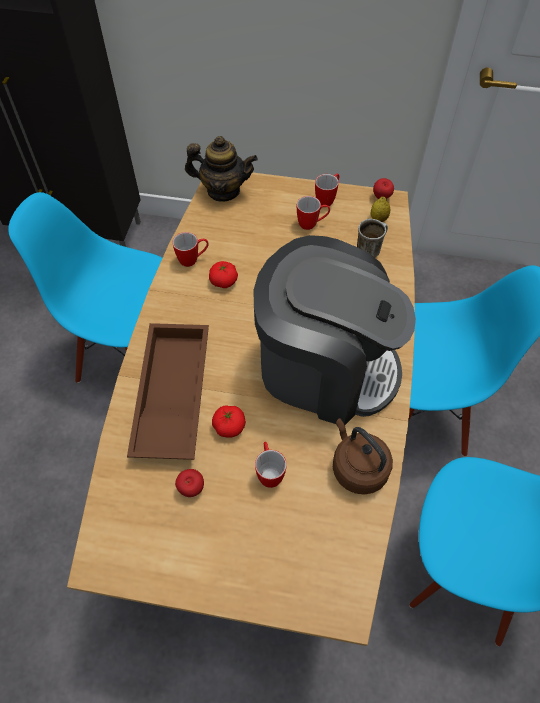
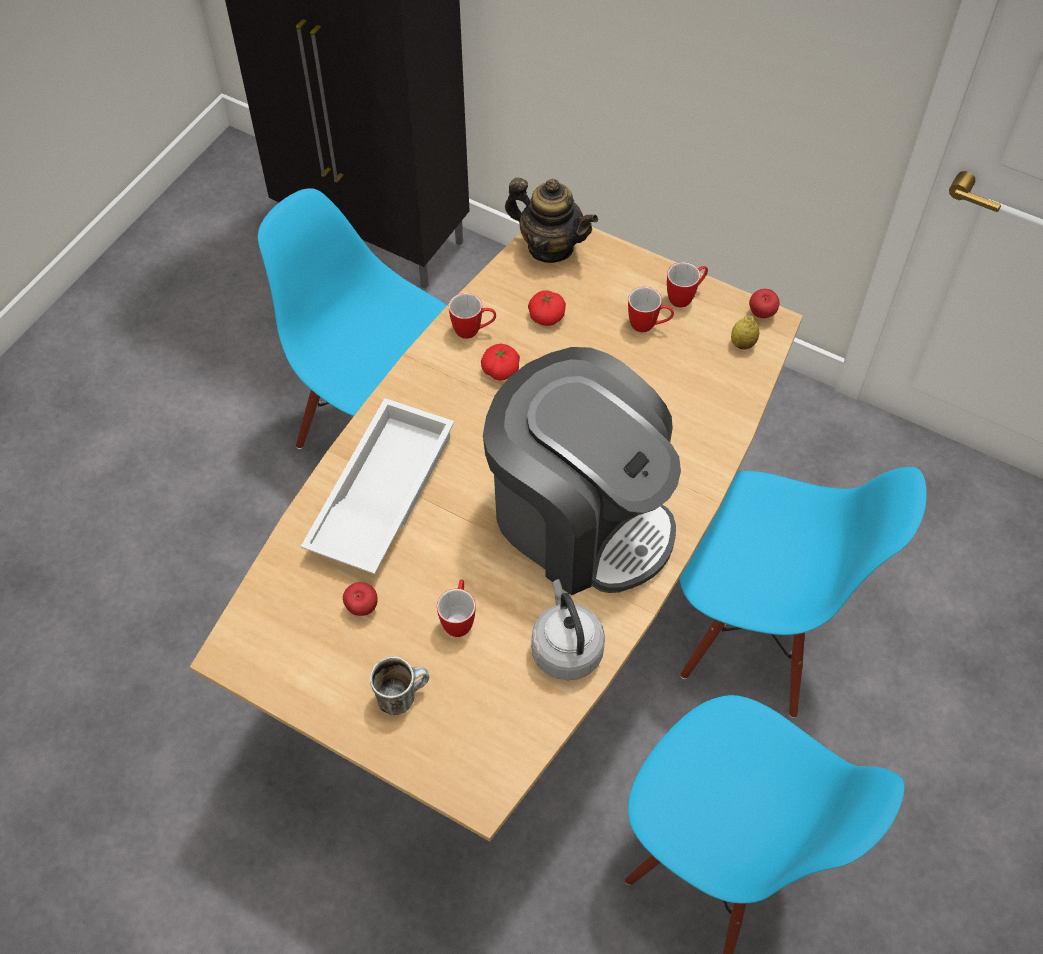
camera: 20 degrees right, 0 degrees up
(170, 395) = (380, 493): brown tray -> white tray
(229, 426) = (434, 551): tomato -> tomato (546, 316)
(357, 468) = (566, 648): brown kettle -> grey kettle
(370, 249) = (710, 382): mug -> mug (402, 695)

